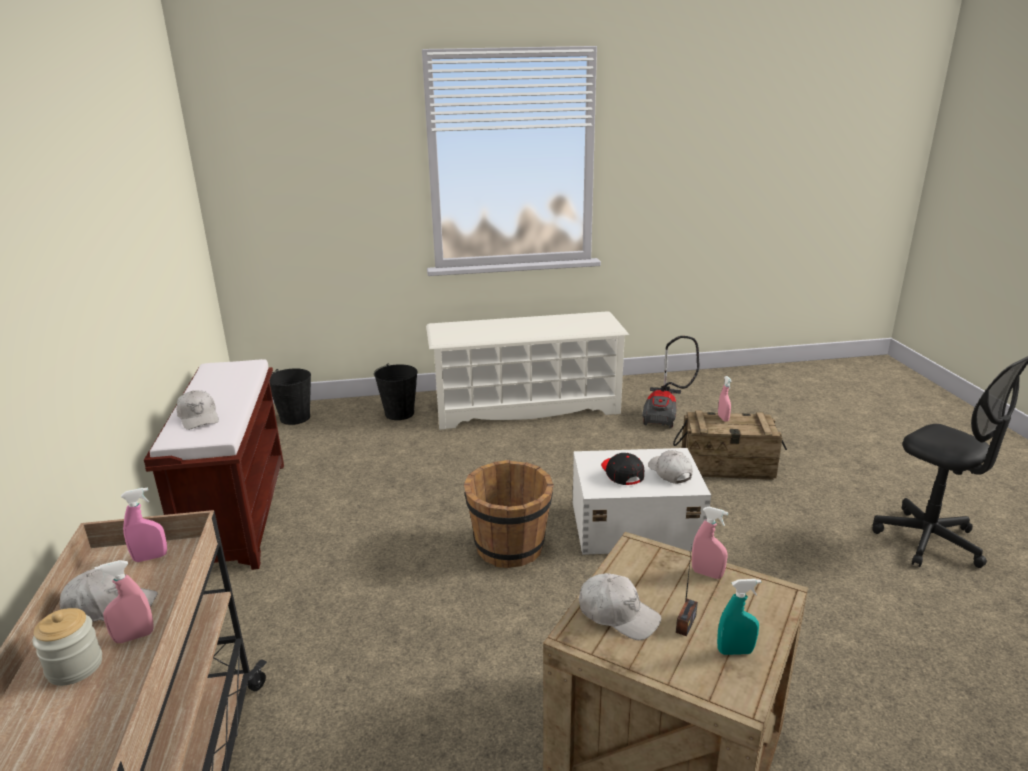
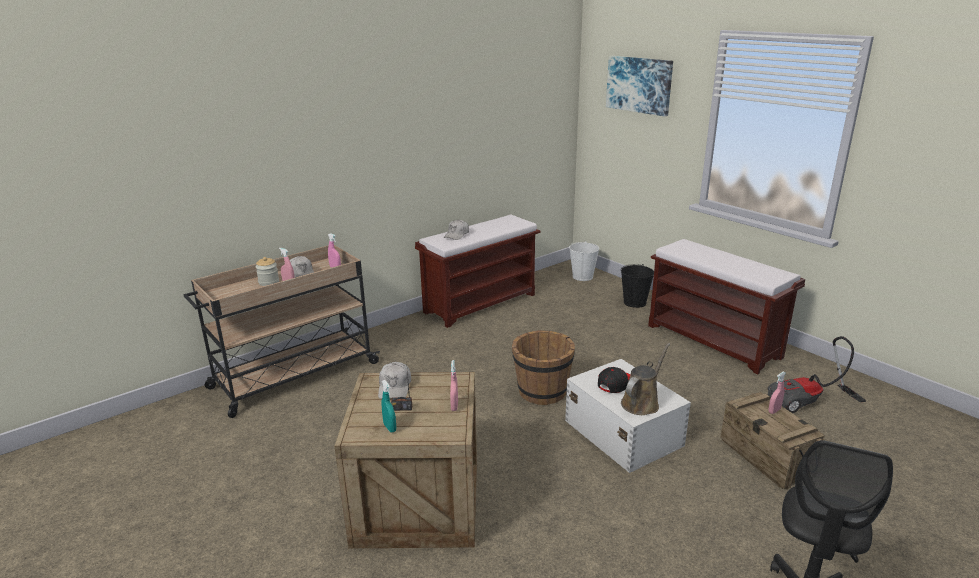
camera: 60 degrees right, 0 degrees up
(295, 417) = (583, 277): black bucket -> white bucket
(309, 133) = (639, 85): none -> picture
(526, 407) = (714, 341): white shoe rack -> brown bench
(670, 472) = (642, 402): white cap -> brown watering can

